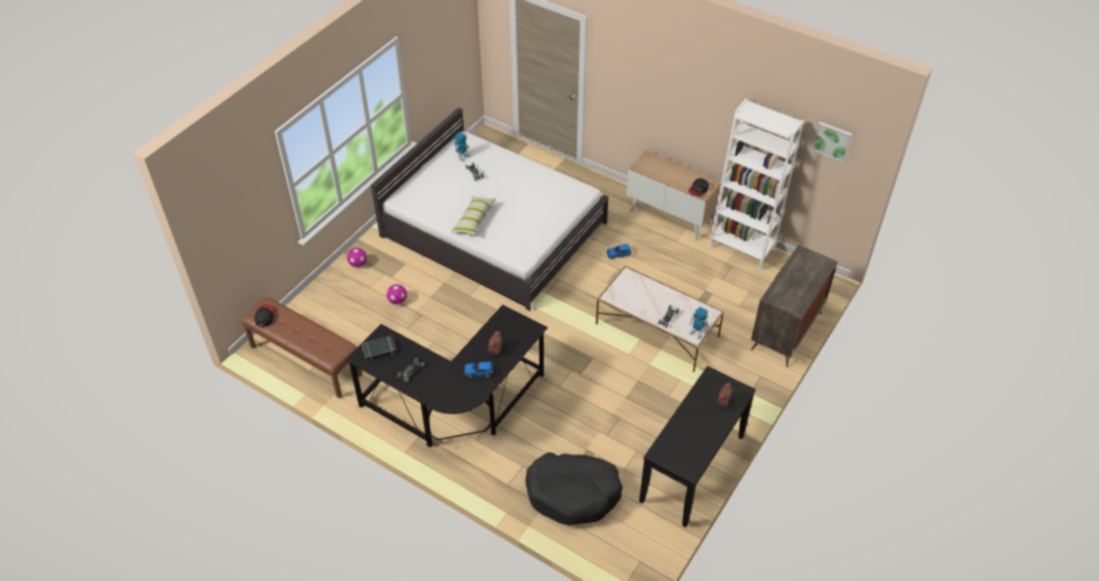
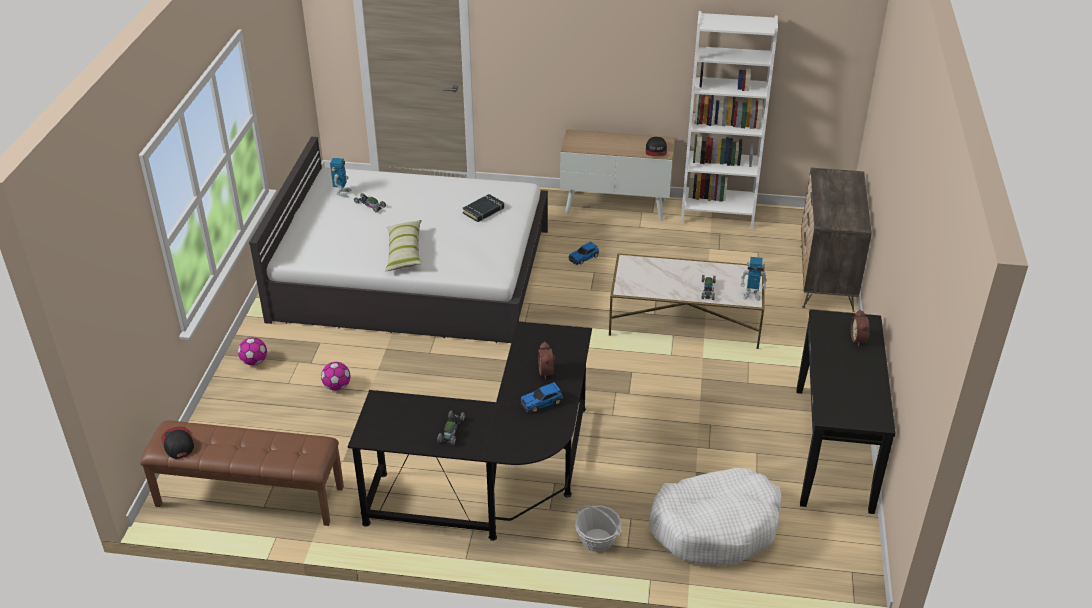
camera: 25 degrees left, 10 degrees down
(379, 350) = (389, 420): black book -> black book (483, 211)
(492, 472) = (597, 540): none -> basket
(573, 493) = (716, 526): black dog bed -> white dog bed
(832, 140) = (814, 32): picture -> none

